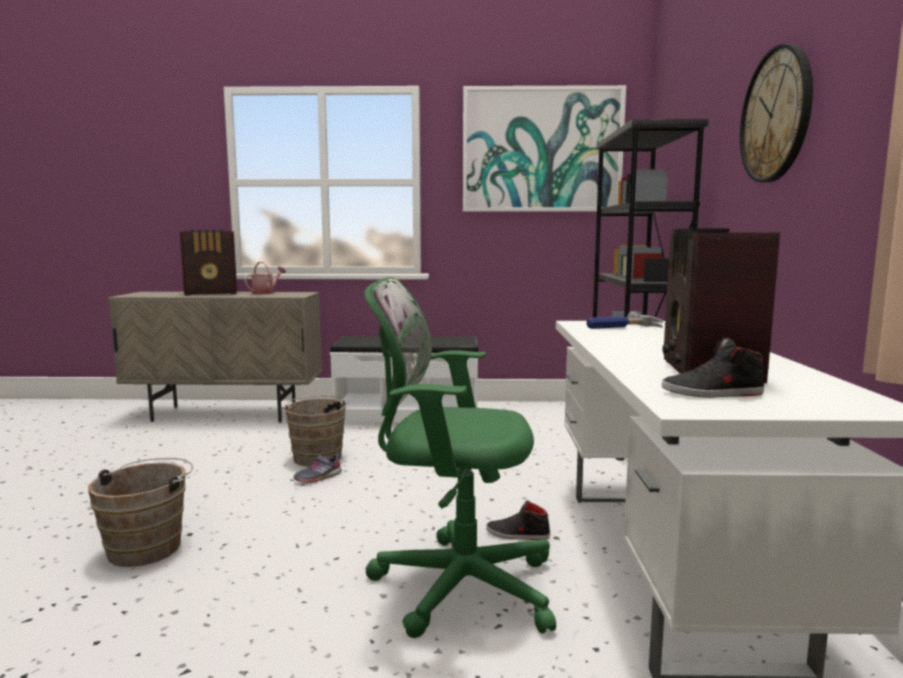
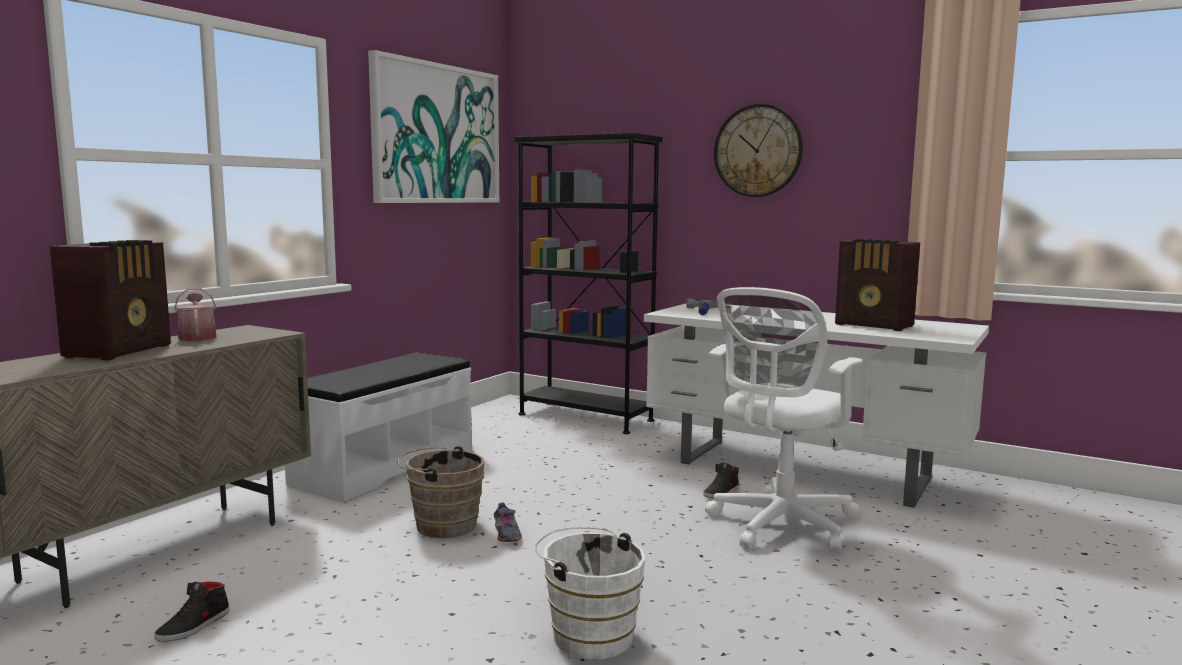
camera: 60 degrees left, 0 degrees up
(149, 546) = (588, 634): brown bucket -> white bucket
(455, 585) = (779, 526): green office chair -> white office chair
(712, 393) = (926, 332): black shoe -> black shoe (194, 626)

